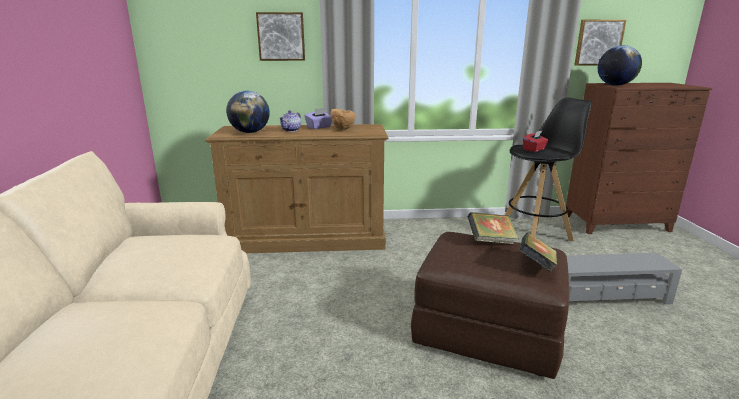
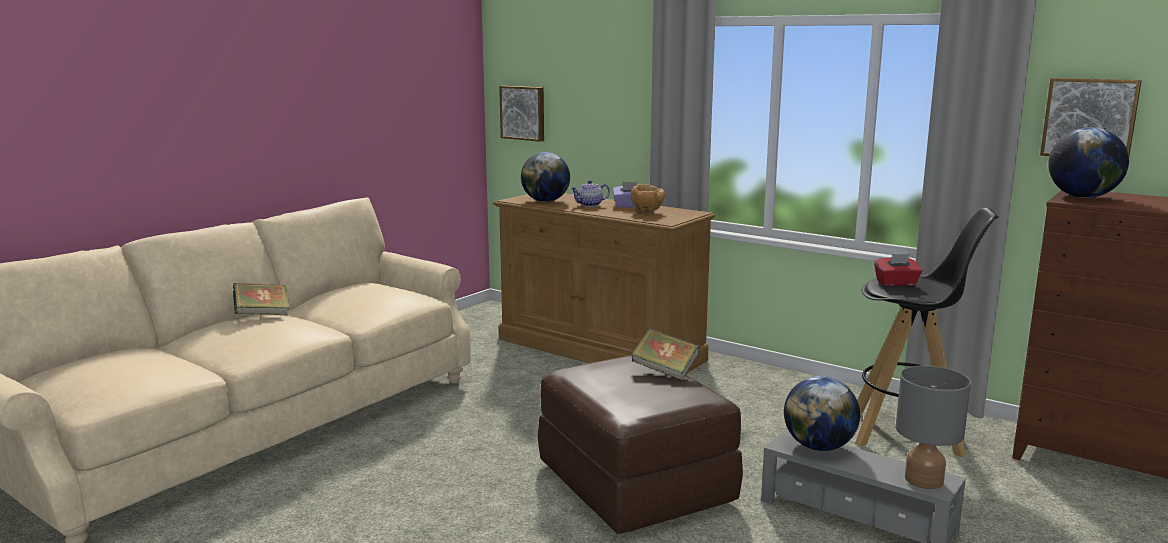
camera: 40 degrees right, 5 degrees down
(281, 36) = (618, 88): picture -> picture (523, 113)
(536, 266) = (654, 400): book -> book (262, 315)
(581, 261) = (819, 446): none -> globe
(651, 261) = (924, 480): none -> grey table lamp

